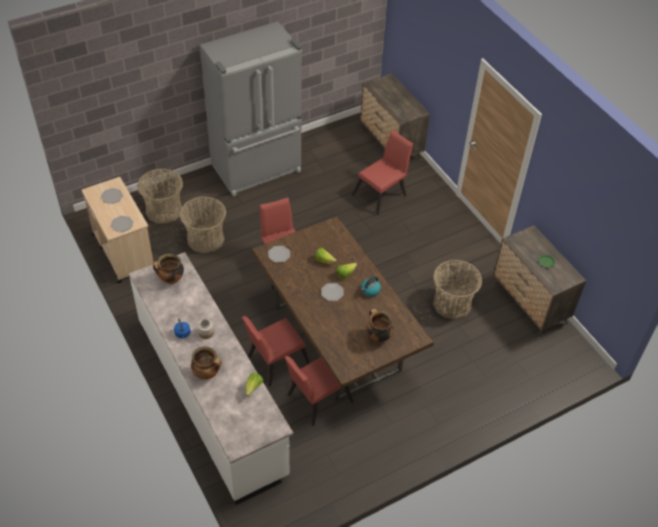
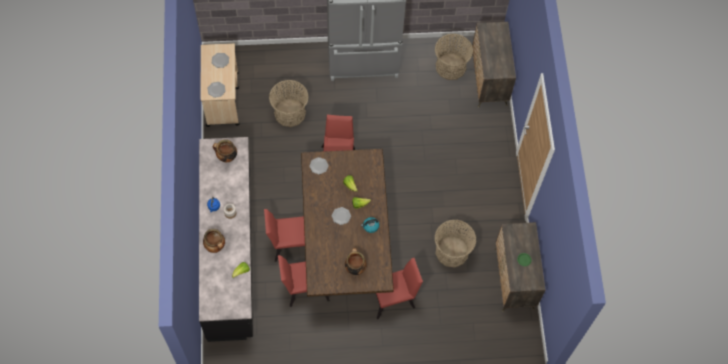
camera: 25 degrees right, 15 degrees up
(164, 210) = (270, 73): basket -> basket (450, 67)
(211, 396) = (230, 251): white counter -> black counter
(382, 194) = (453, 126): red chair -> red chair (394, 297)

